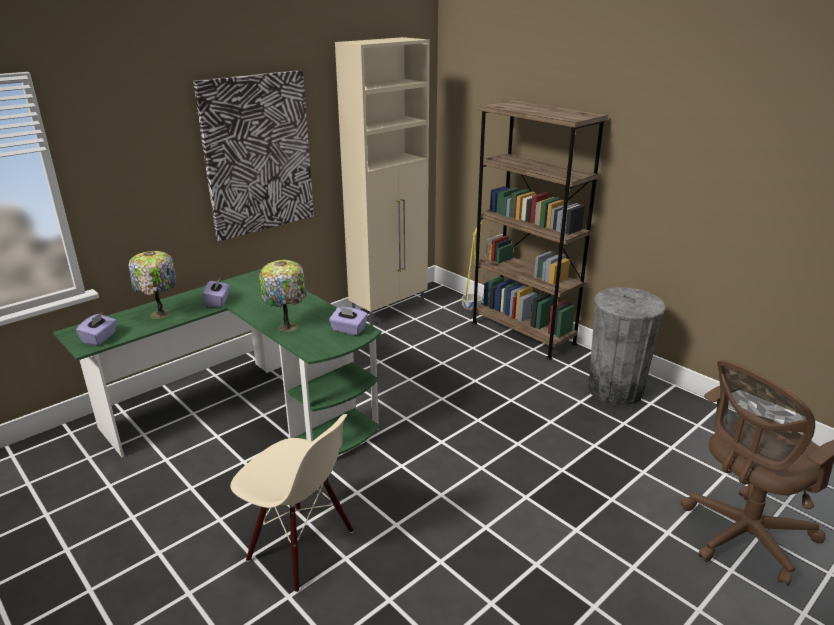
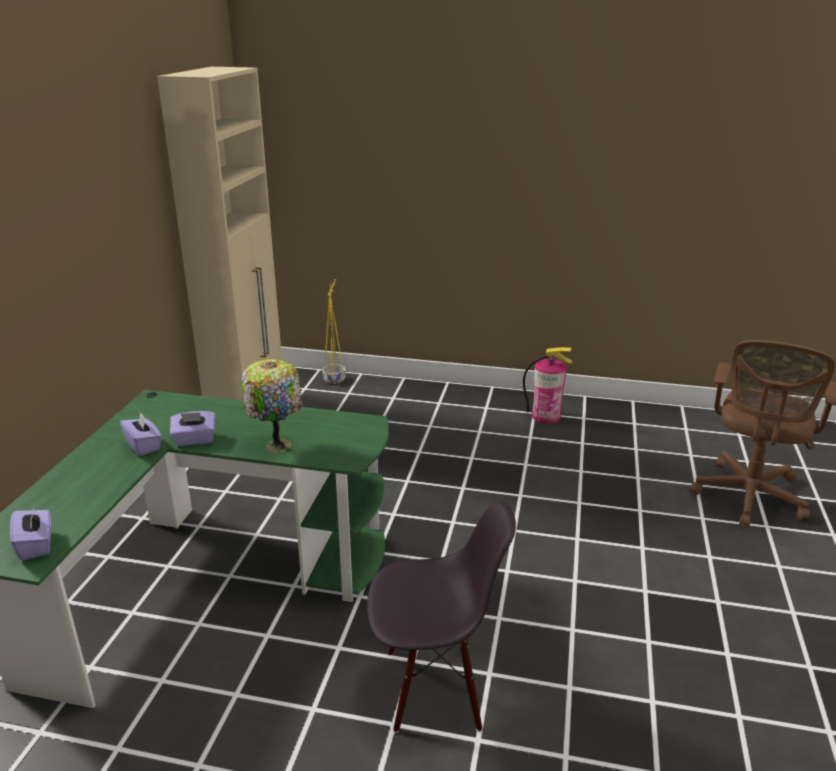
camera: 35 degrees left, 0 degrees up
(160, 315) = (84, 487): table lamp -> none
(258, 155) = (102, 238): picture -> none
(300, 547) = (434, 687): beige chair -> black chair
(348, 330) = (351, 426): purple tissue box -> purple tissue box (195, 440)
(522, 333) = (413, 391): brown bookcase -> none
(615, 390) = (546, 416): grey trash can -> fire extinguisher

